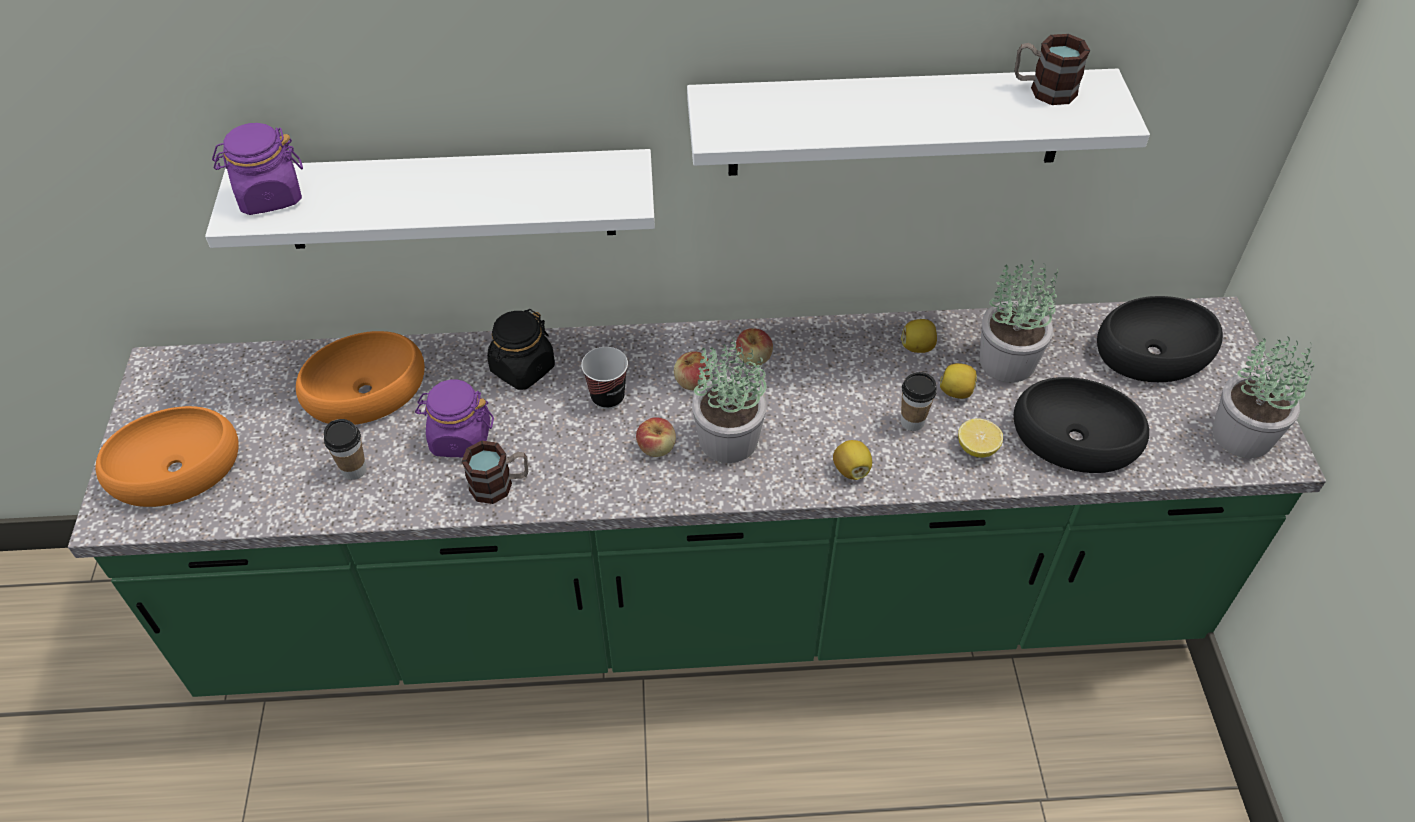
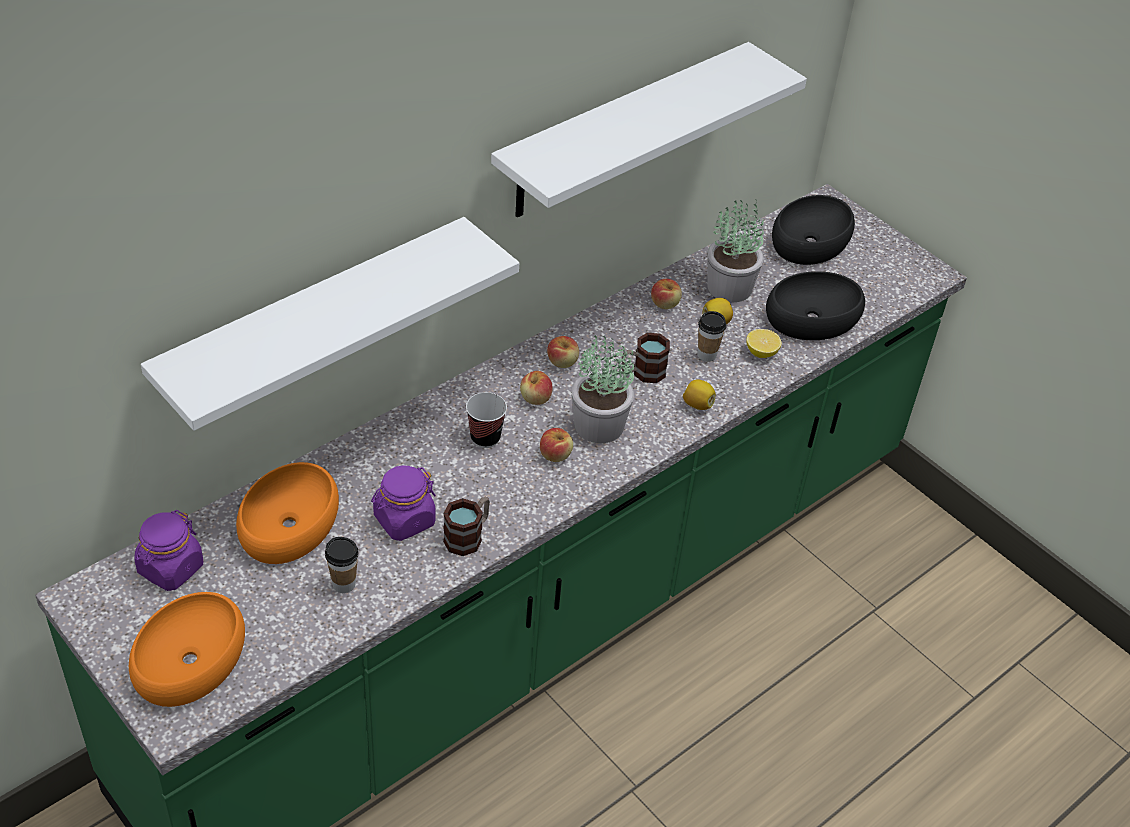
camera: 40 degrees left, 5 degrees down
(269, 196) = (209, 369): purple jar -> purple jar (170, 569)
(522, 369) = (400, 449): black jar -> none
(918, 347) = (665, 303): lemon -> apple
(1043, 89) = (720, 71): mug -> mug (642, 373)
(1243, 436) = (903, 271): potted plant -> none

